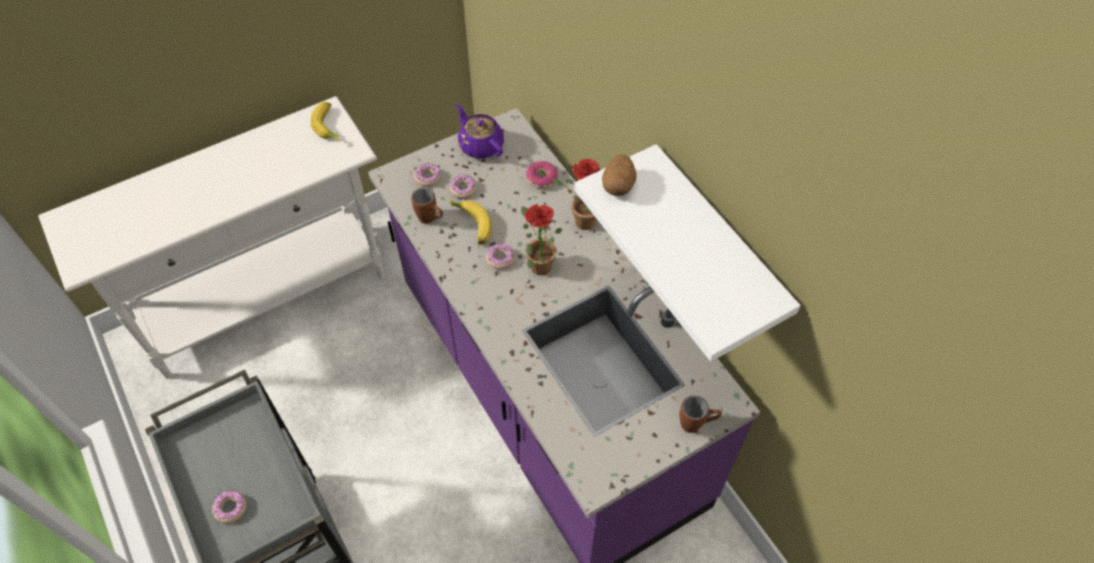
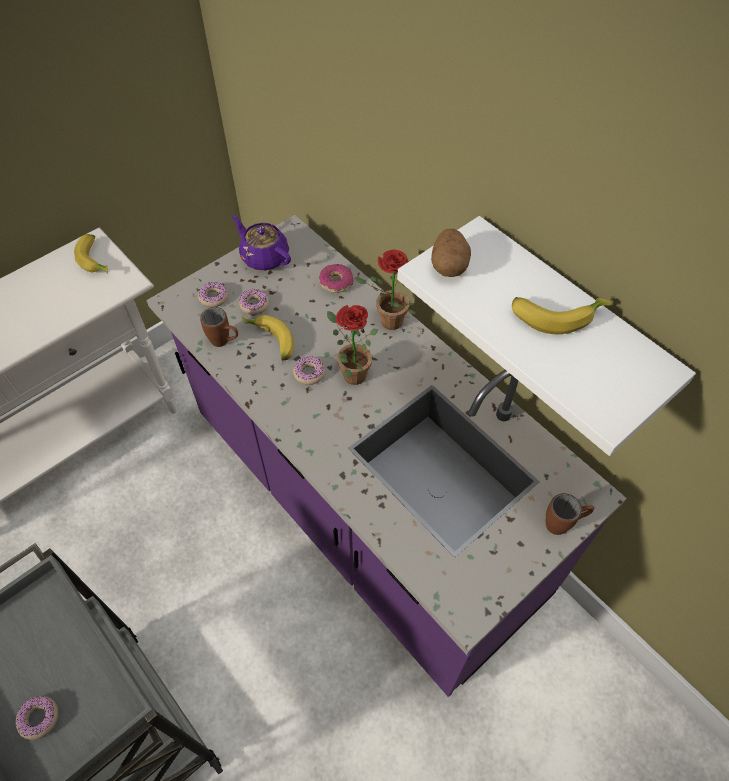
camera: 10 degrees left, 0 degrees up
(696, 240) = (555, 315): none -> banana

